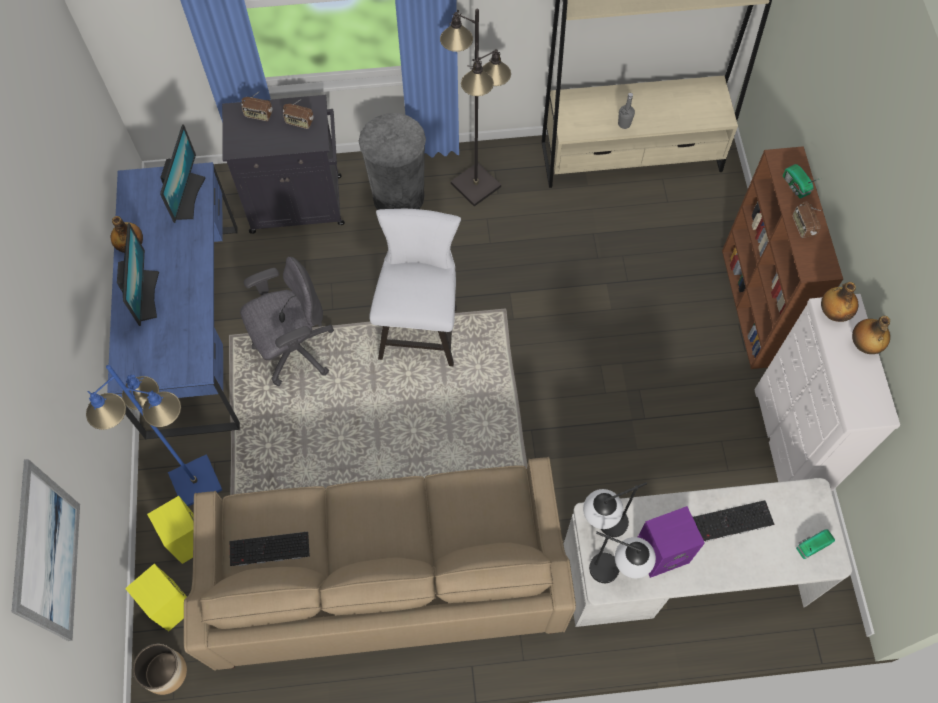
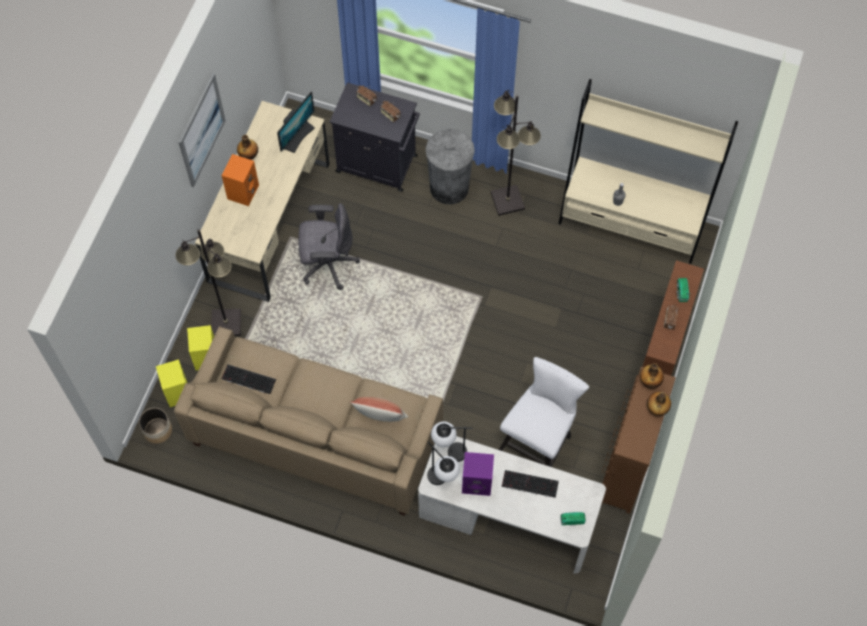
camera: 25 degrees right, 0 degrees up
(46, 553) = (124, 319): picture -> picture (201, 130)
(144, 295) = (242, 191): monitor -> orange speaker
(194, 328) = (269, 222): blue desk -> beige desk
(194, 481) = (225, 323): blue floor lamp -> black floor lamp
(420, 327) = (418, 284): white chair -> white chair (538, 440)
(476, 519) = (380, 417): none -> pillow
(787, 442) = (625, 468): white dresser -> brown dresser

